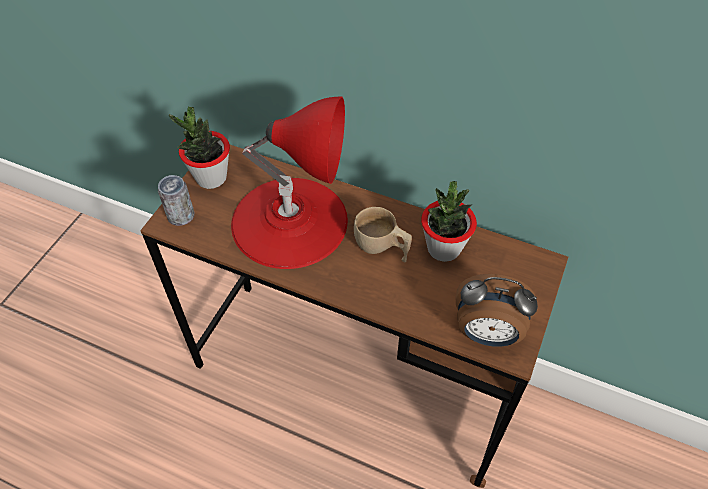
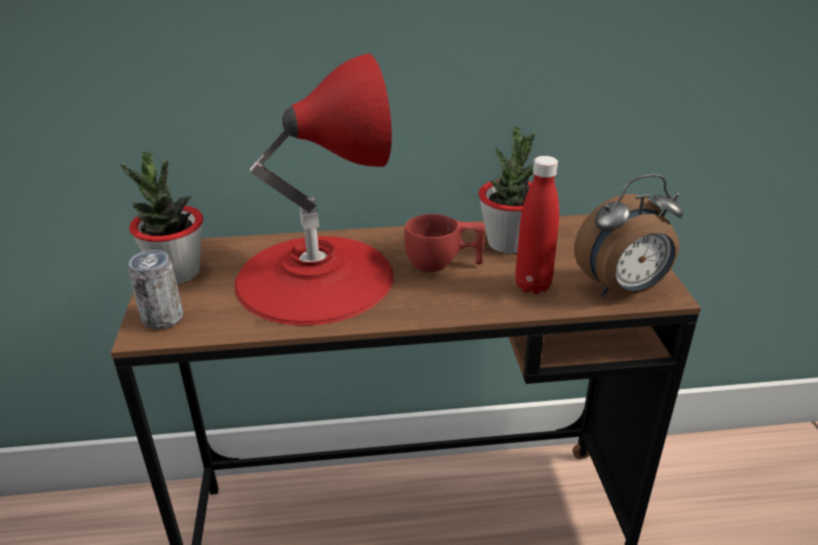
camera: 30 degrees left, 20 degrees down
(381, 248) = (443, 264): beige cup -> red cup
(426, 298) = (532, 285): none -> red bottle

